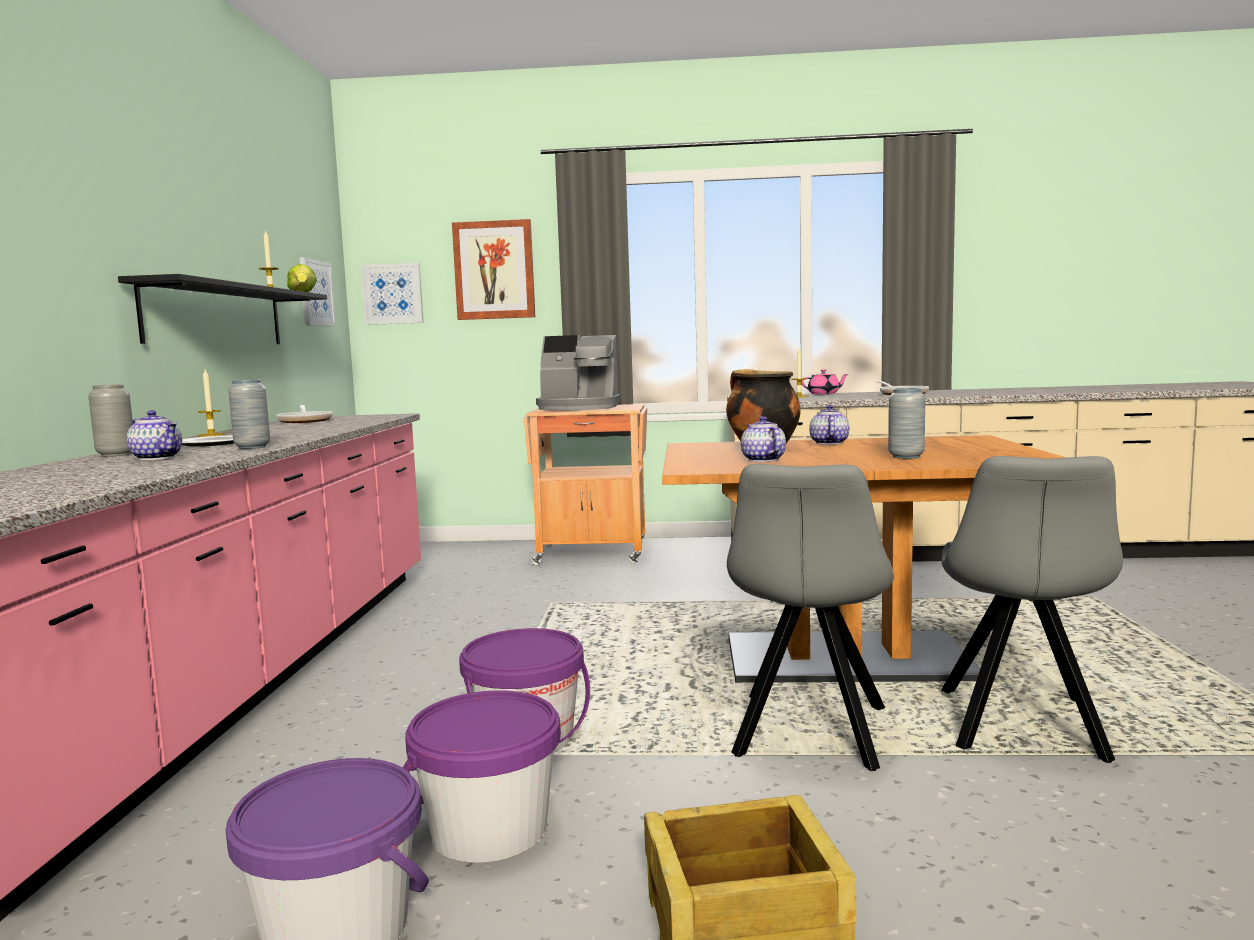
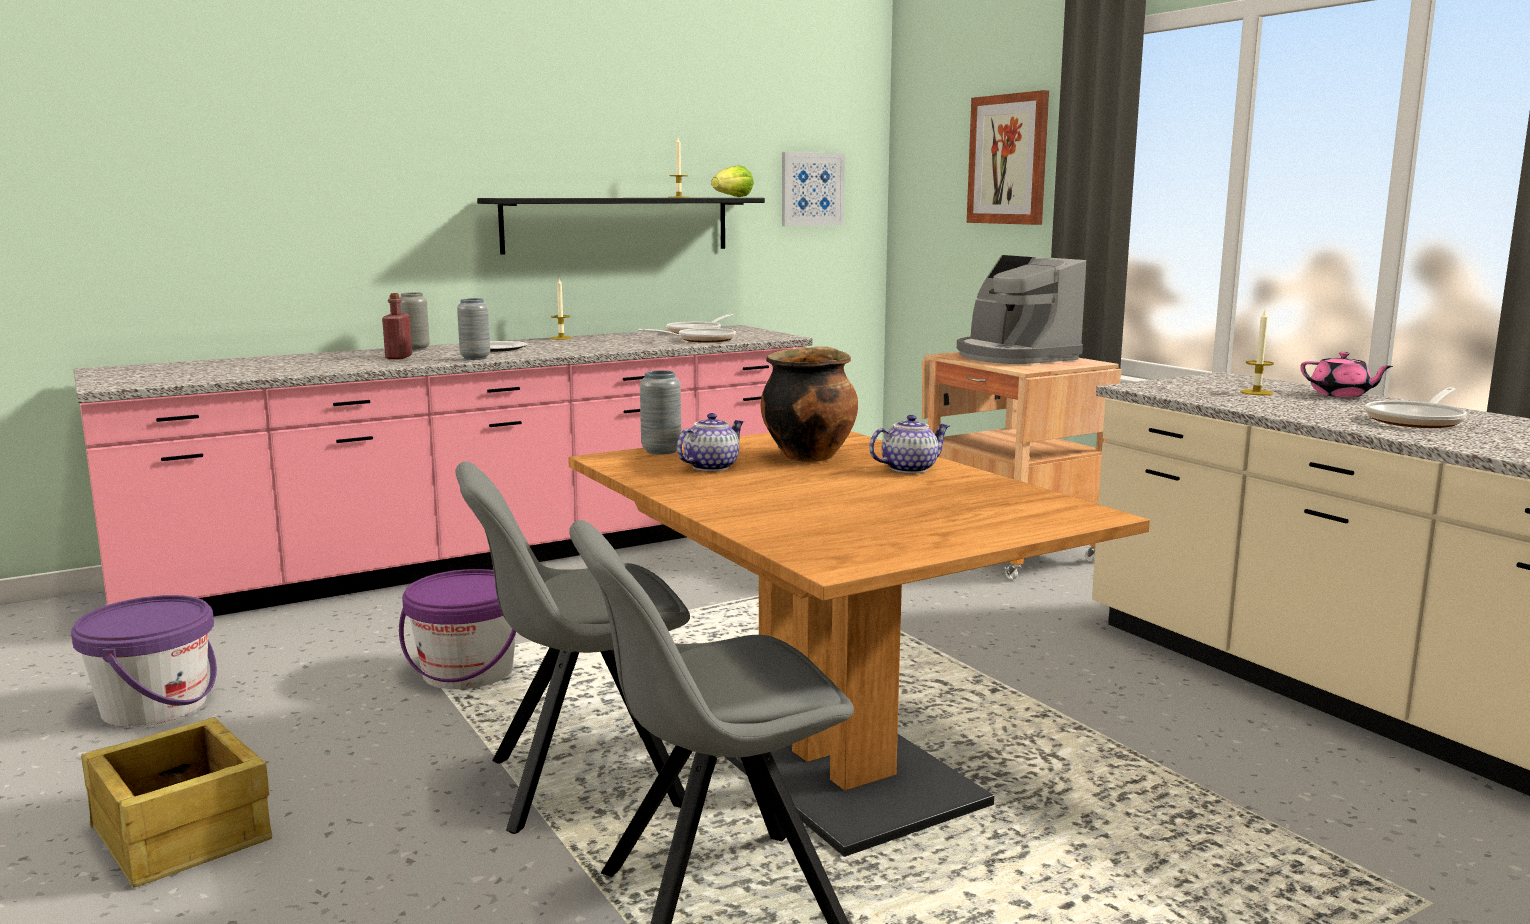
camera: 55 degrees right, 5 degrees up
(158, 458) = (398, 357): teapot -> red bottle
(351, 421) = (701, 340): none -> frying pan
(392, 294) = (920, 186): picture -> none
(489, 830) = (301, 707): purple bucket -> none
(906, 457) = (805, 507): grey vase -> grey vase (661, 451)

